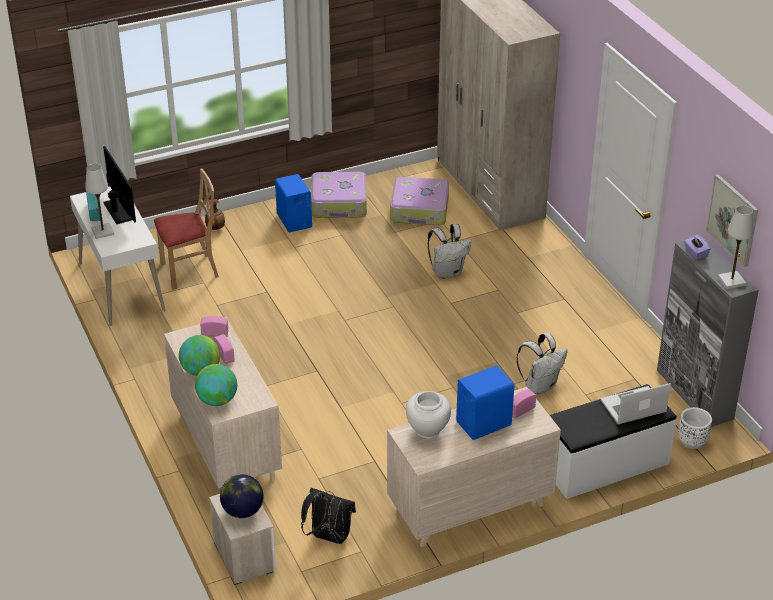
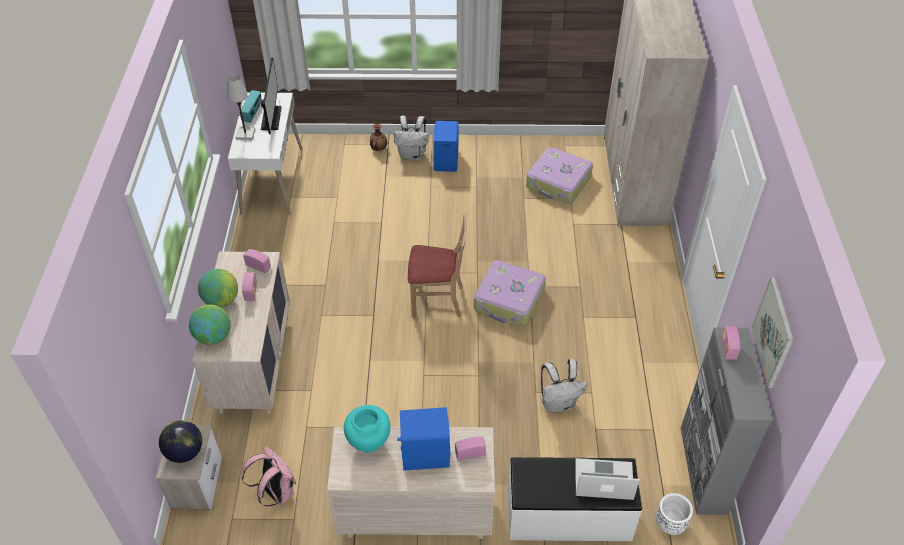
camera: 25 degrees right, 10 degrees up
(189, 271) = (333, 182): beige chair -> beige chair (437, 300)
(328, 537) = (276, 492): black backpack -> pink backpack
(339, 203) = (493, 156): suitcase -> suitcase (509, 301)
(428, 431) = (369, 442): white vase -> turquoise vase
(447, 272) = (545, 253): white backpack -> white backpack (412, 155)
(695, 253) = (728, 348): purple tissue box -> radio
(731, 281) = (747, 397): white table lamp -> none

